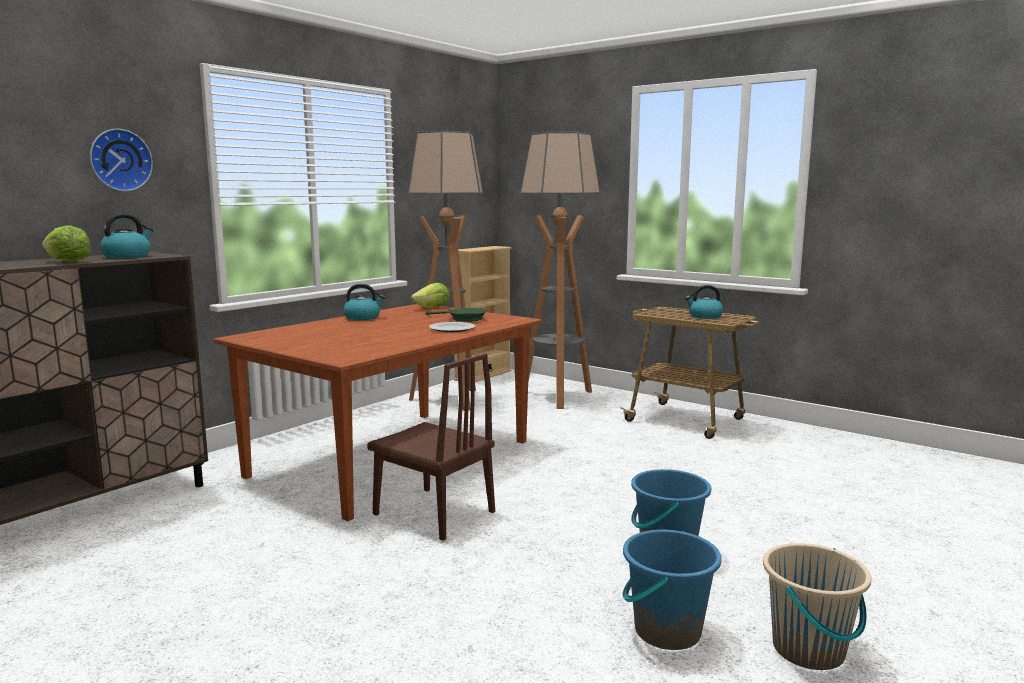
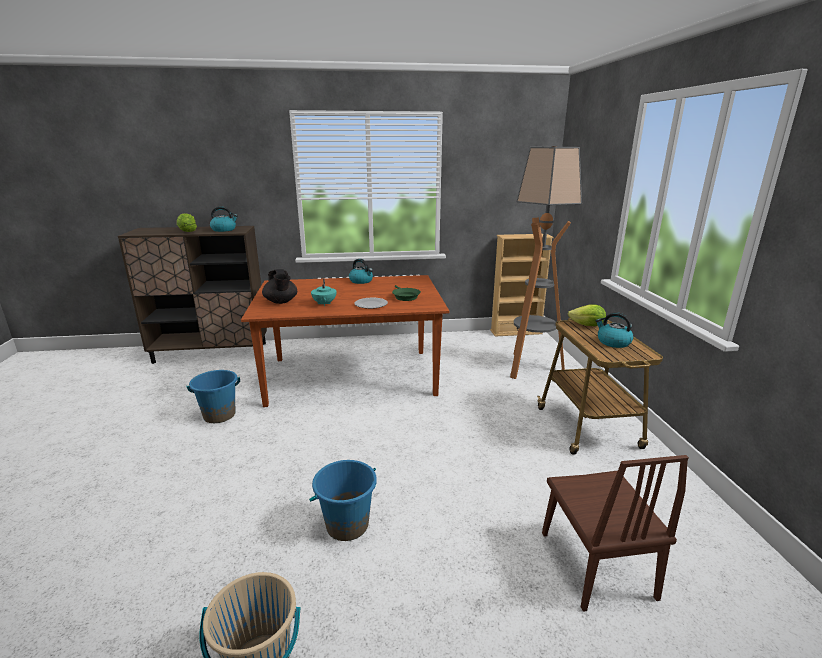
camera: 45 degrees right, 10 degrees up
(119, 160) = (240, 173): wall clock -> none
(332, 346) = (281, 302): none -> black teapot
(396, 338) = (324, 304): none -> turquoise teapot
(433, 308) = (420, 281): lettuce -> lettuce (587, 326)
(433, 513) = (300, 422): brown chair -> brown chair (596, 564)
(450, 400) = (458, 345): floor lamp -> none
(666, 631) = (233, 577): blue bucket -> blue bucket (219, 415)

